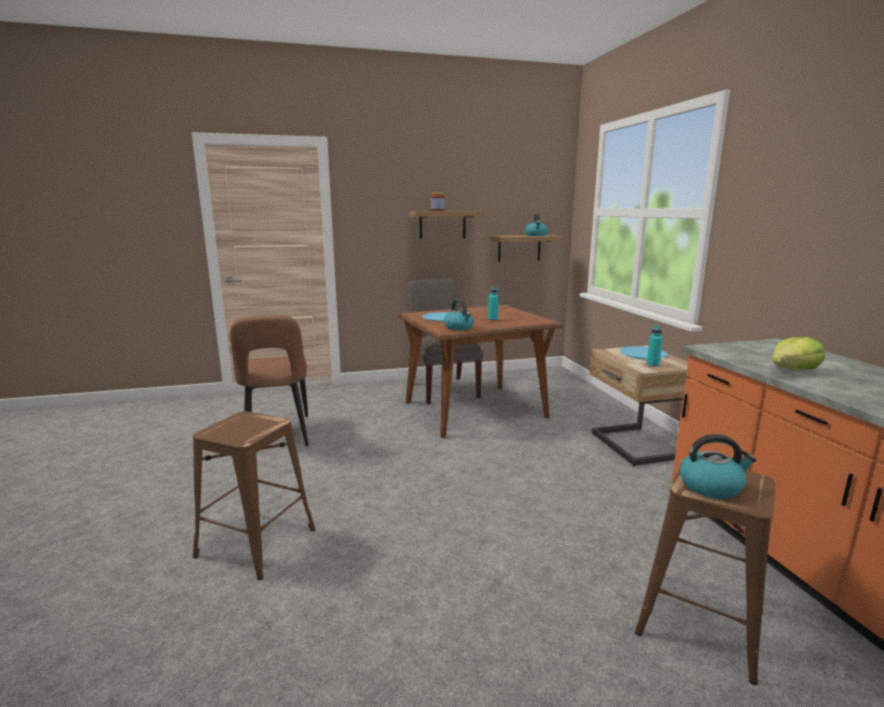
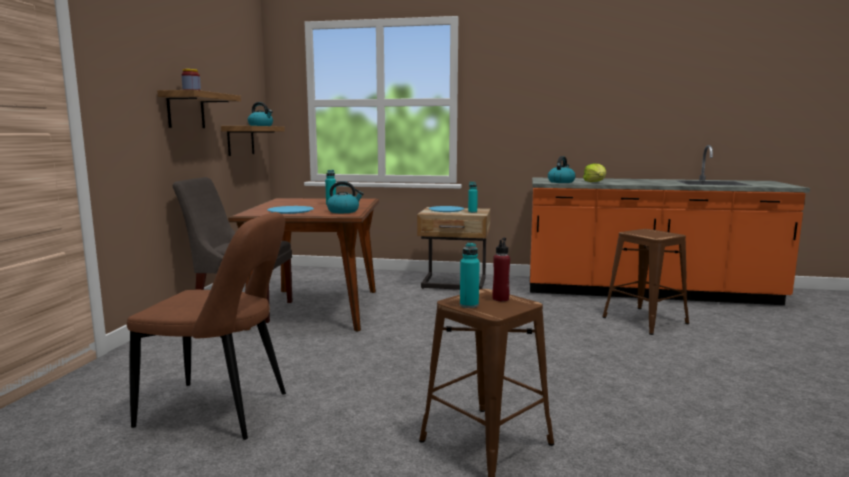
camera: 65 degrees left, 5 degrees down
(233, 421) = (469, 305): none -> turquoise bottle
(256, 429) = (500, 299): none -> red bottle
(711, 486) = (654, 235): kettle -> kettle (561, 182)

